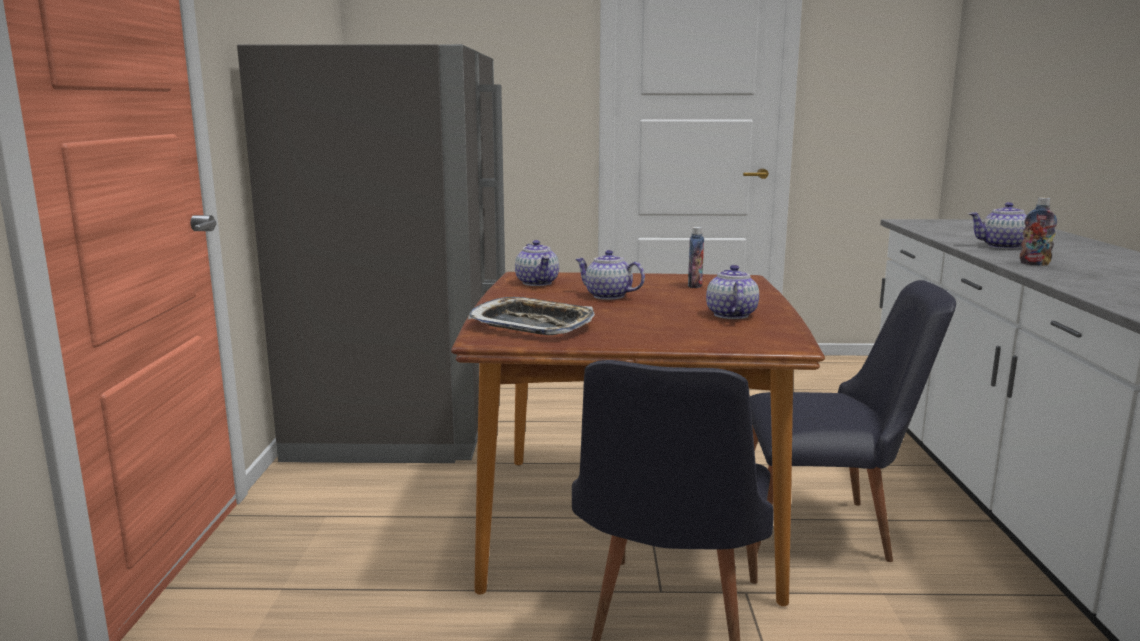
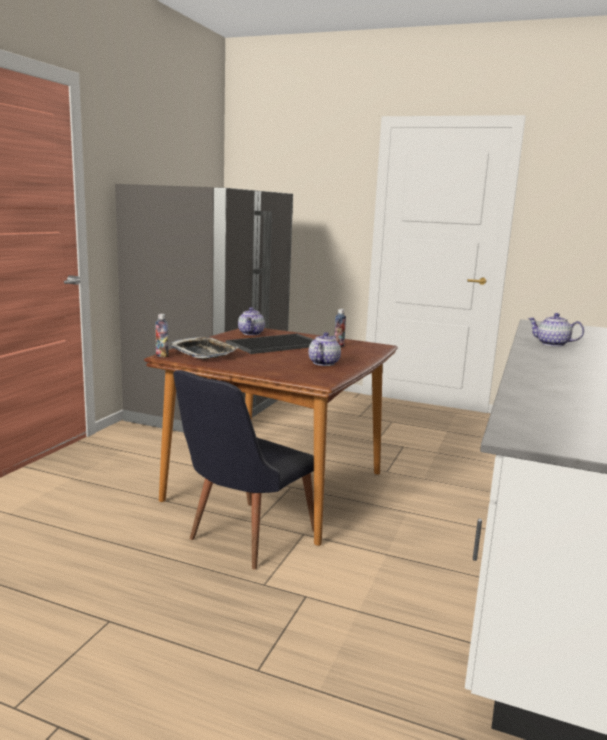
camera: 20 degrees right, 0 degrees up
(607, 296) = (275, 345): teapot -> tray
(826, 530) = (392, 515): black chair -> none
(1034, 264) = (537, 355): bottle -> bottle (162, 355)

